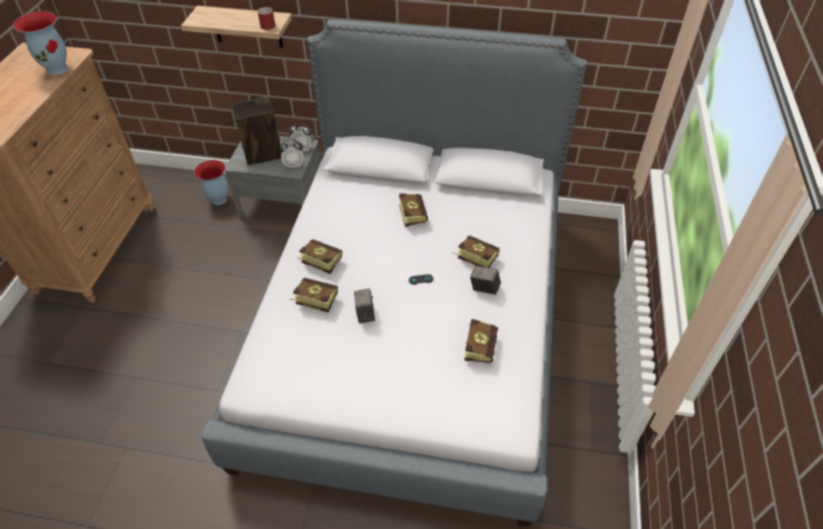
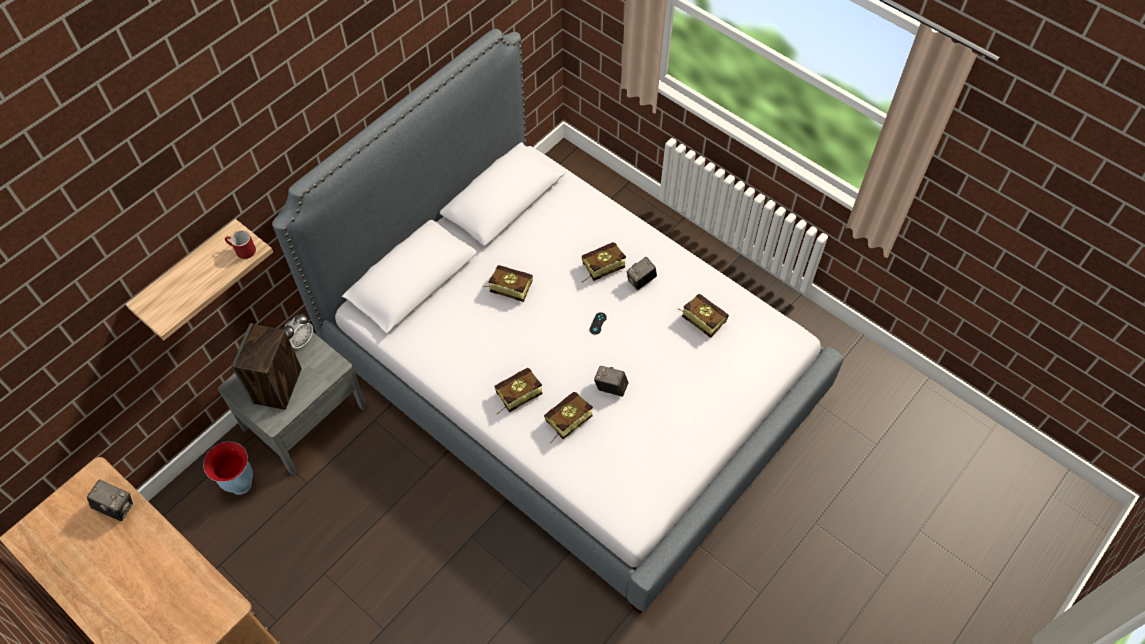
camera: 60 degrees left, 10 degrees up
(57, 69) = (116, 507): vase -> camera
(294, 165) = (322, 362): alarm clock -> none

